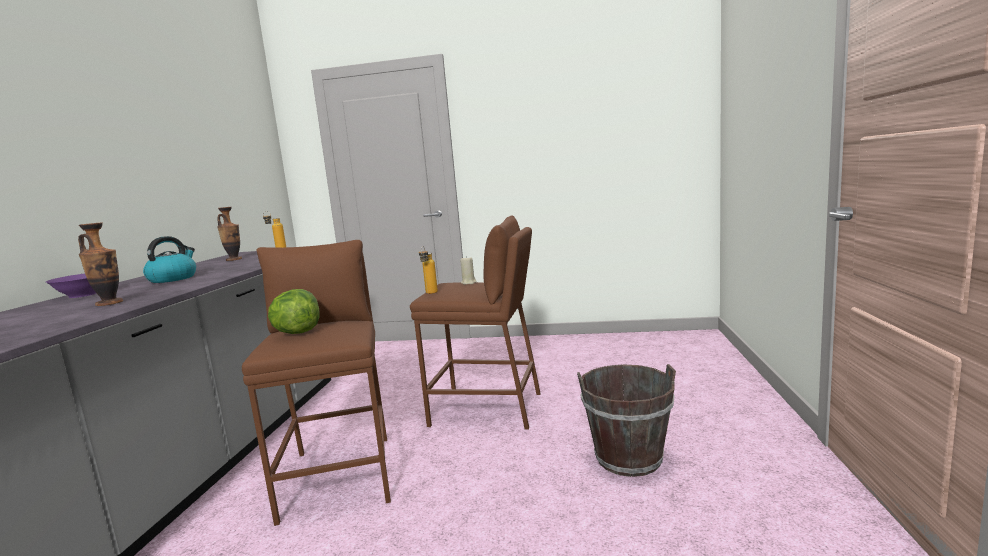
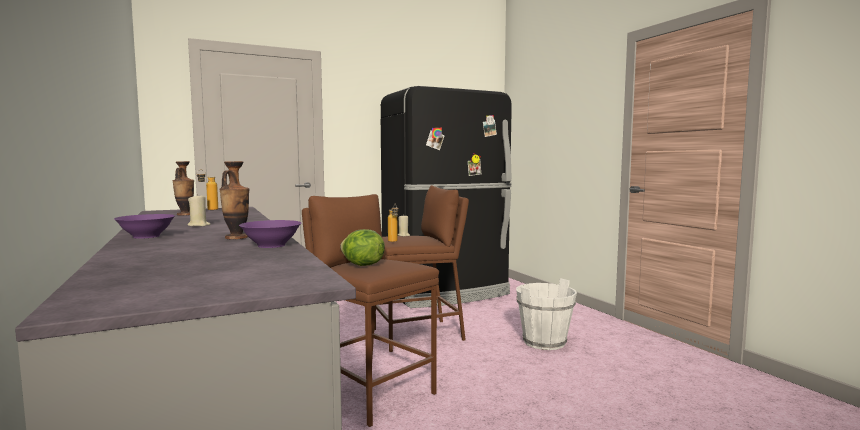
camera: 35 degrees left, 5 degrees down
(71, 321) = (272, 245): none -> purple bowl
(173, 279) = (199, 225): kettle -> beige candle
(603, 350) = (446, 293): none -> black fridge
(628, 459) = (544, 342): brown bucket -> white bucket

